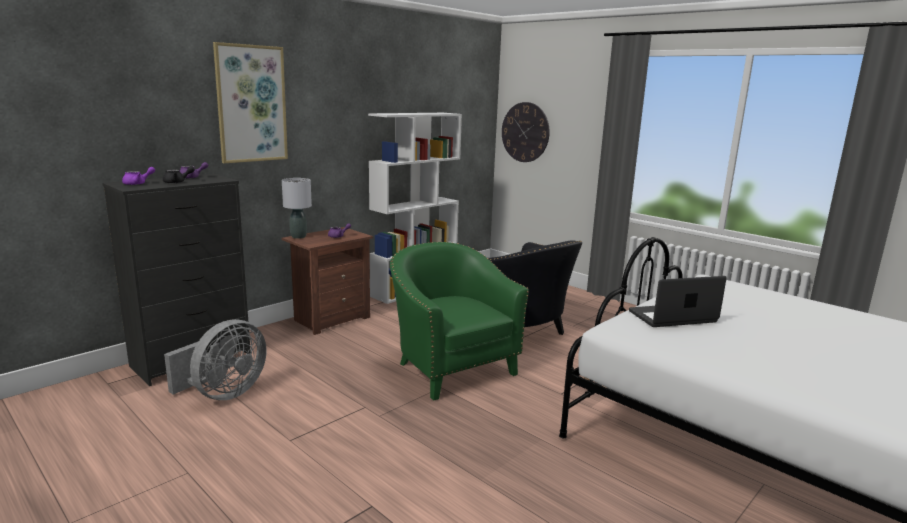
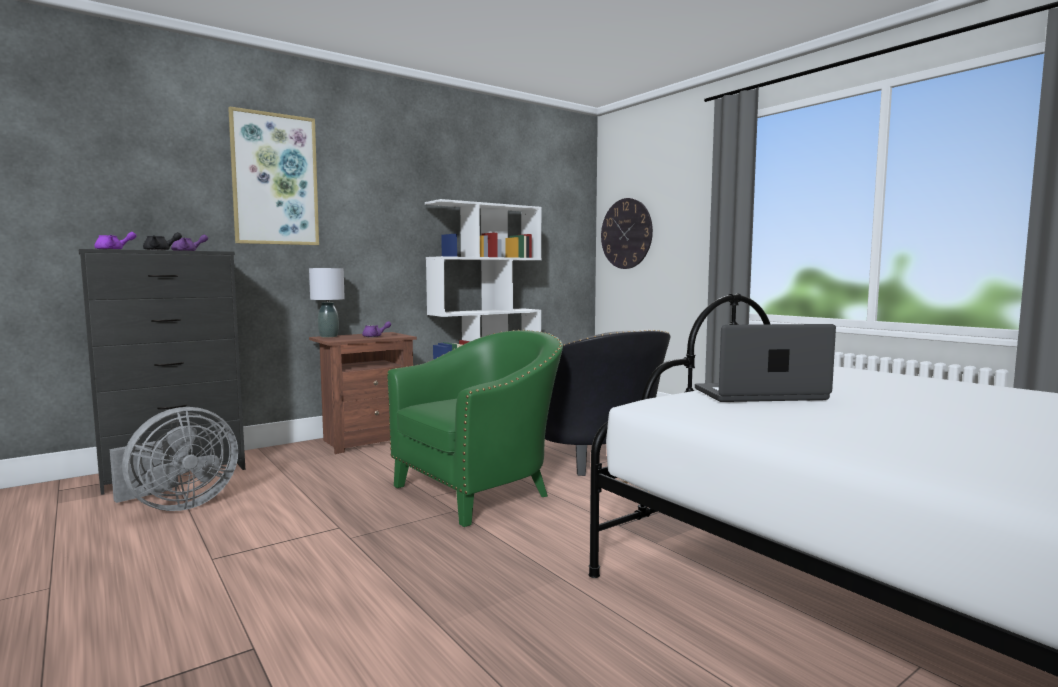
camera: 10 degrees right, 10 degrees down
(450, 368) = (480, 491): green armchair -> green armchair turned 75 degrees clockwise

